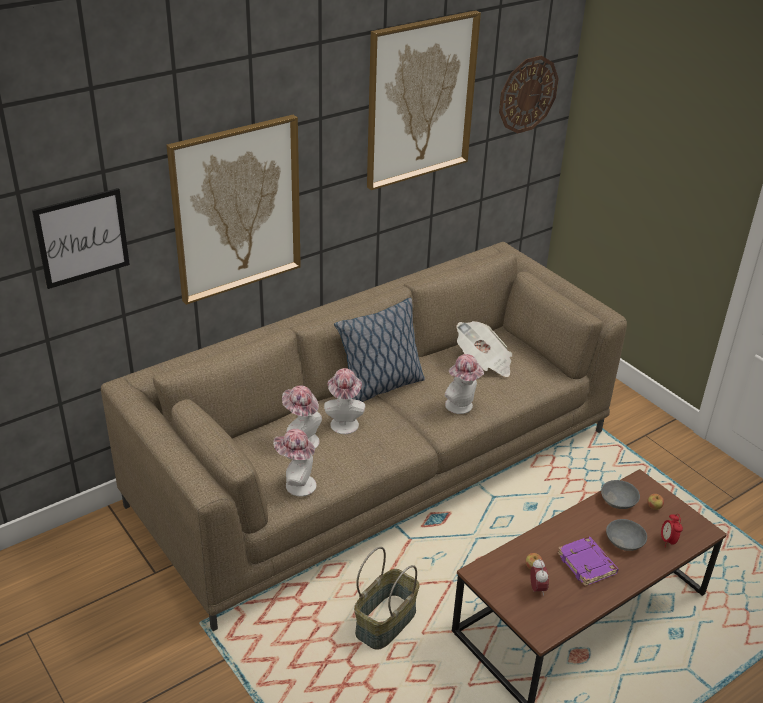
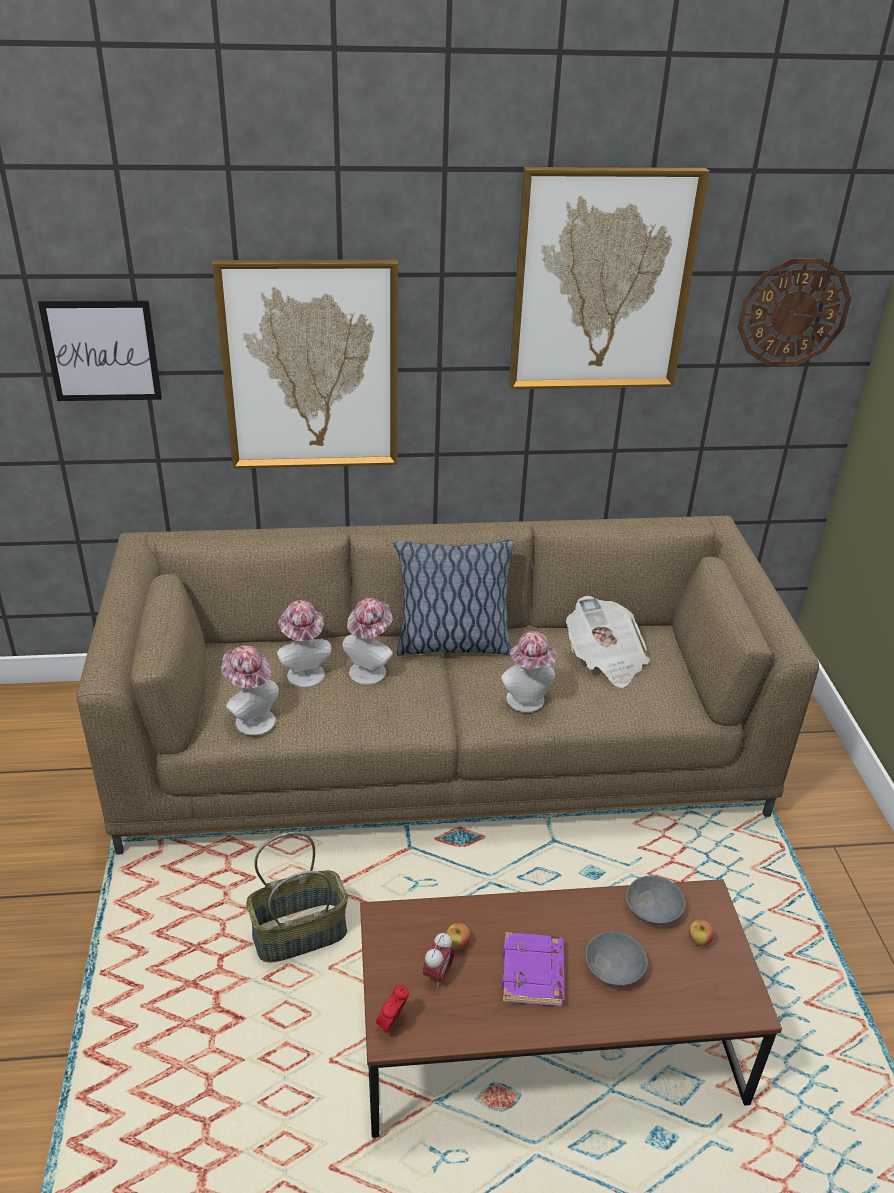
camera: 30 degrees right, 0 degrees up
(668, 541) = (679, 997): alarm clock -> alarm clock (392, 1024)

